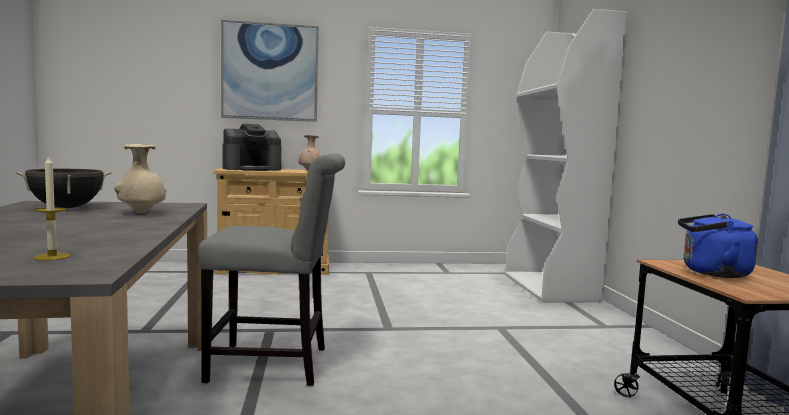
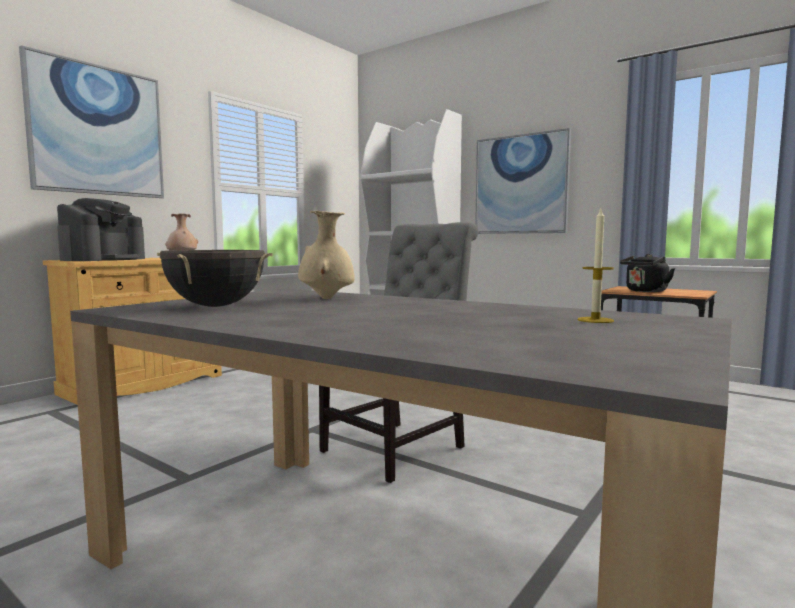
camera: 45 degrees left, 0 degrees up
(676, 99) = (520, 184): none -> picture
(711, 273) = (645, 291): blue kettle -> black kettle

